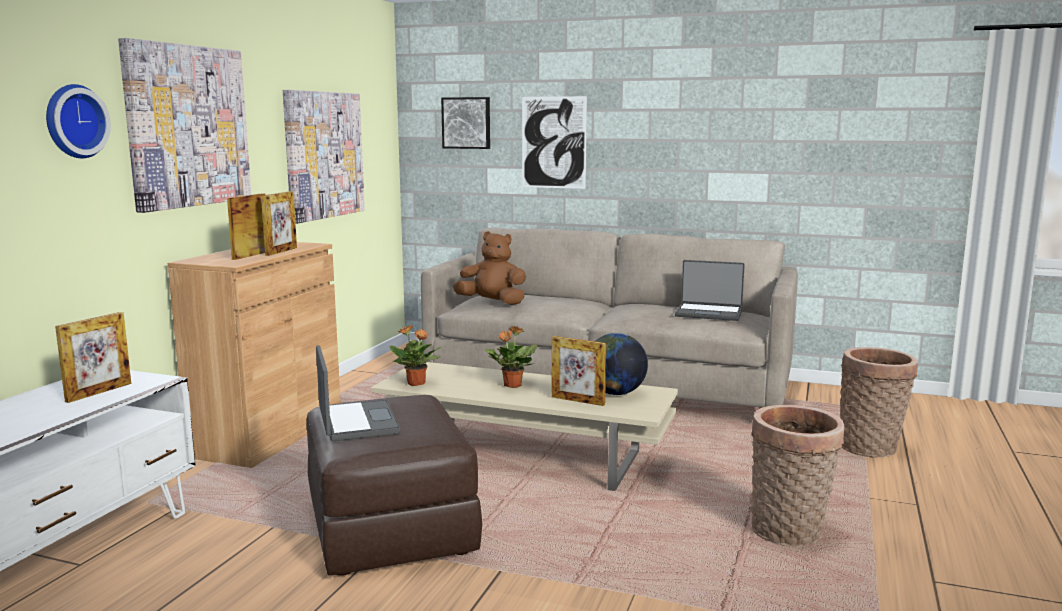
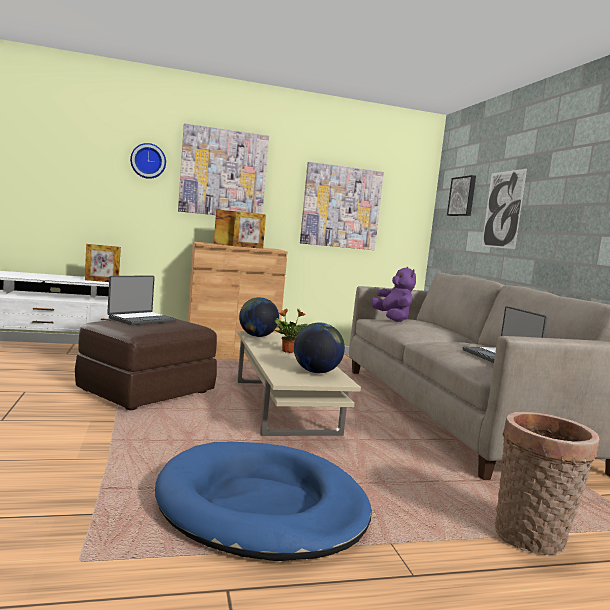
camera: 55 degrees right, 5 degrees down
(416, 383) = (257, 336): potted plant -> globe
(492, 302) = (392, 319): brown plush toy -> purple plush toy
(577, 400) = (283, 365): picture frame -> none
(790, 532) = (262, 506): basket -> blue dog bed

